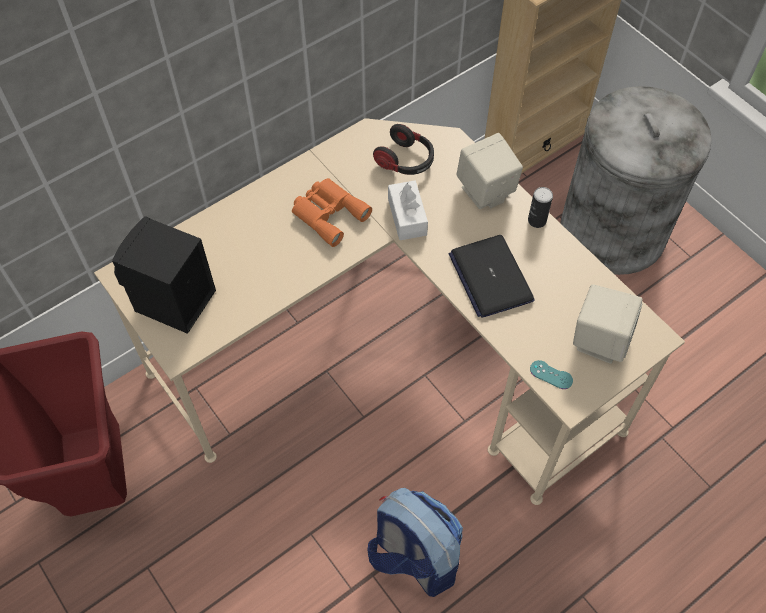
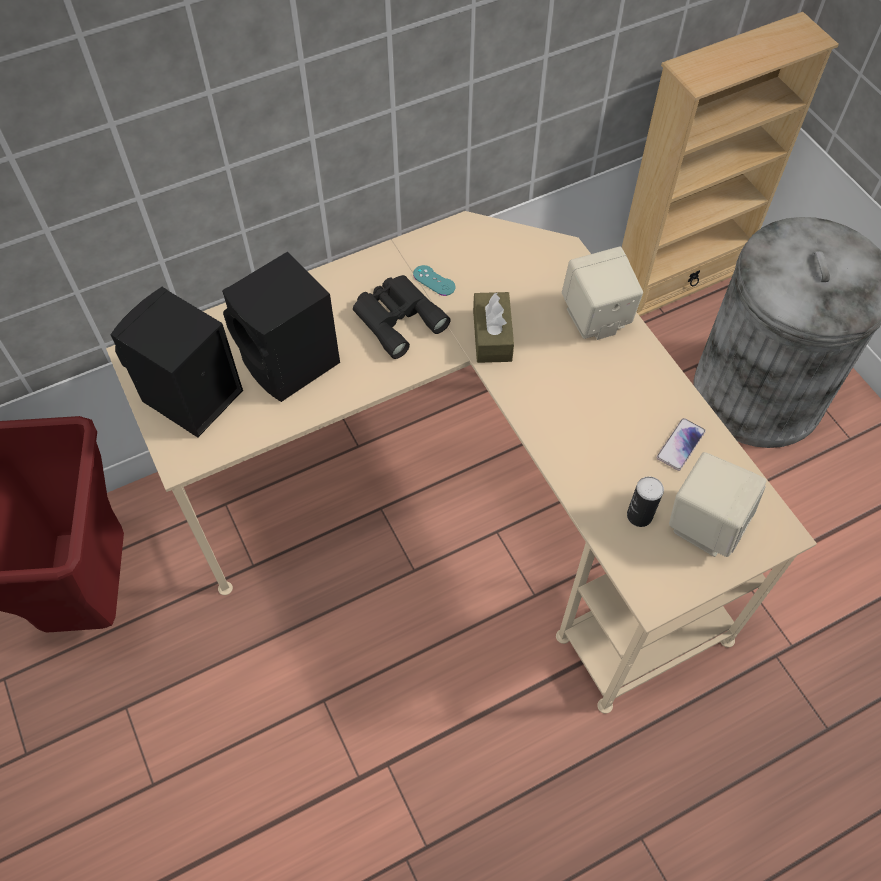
camera: 10 degrees right, 0 degrees up
(251, 263) = (292, 365): none -> black speaker
(328, 213) = (397, 318): orange binoculars -> black binoculars
(406, 161) = (504, 268): headphones -> none
(407, 217) = (492, 336): white tissue box -> brown tissue box
(414, 557) = (441, 752): backpack -> none
(490, 277) = (581, 424): laptop -> none
(537, 220) = (653, 363): can -> can (639, 515)
(551, 375) = (634, 559): turquoise game controller -> turquoise game controller (434, 280)
(569, 281) = (680, 445): none -> phone

